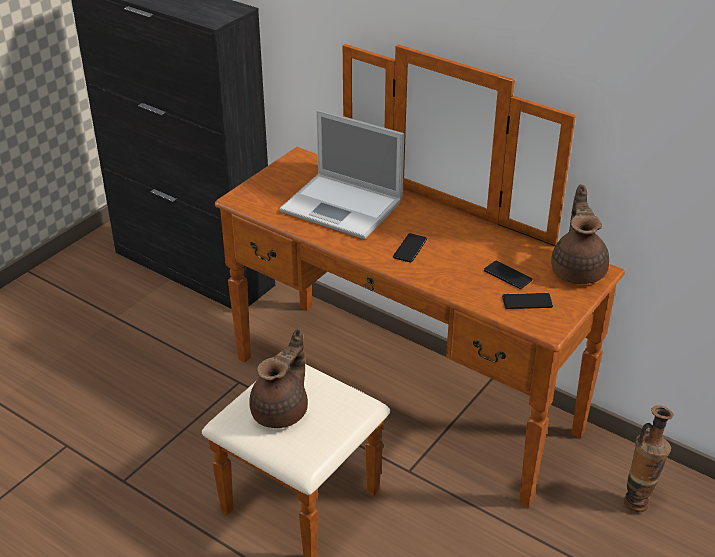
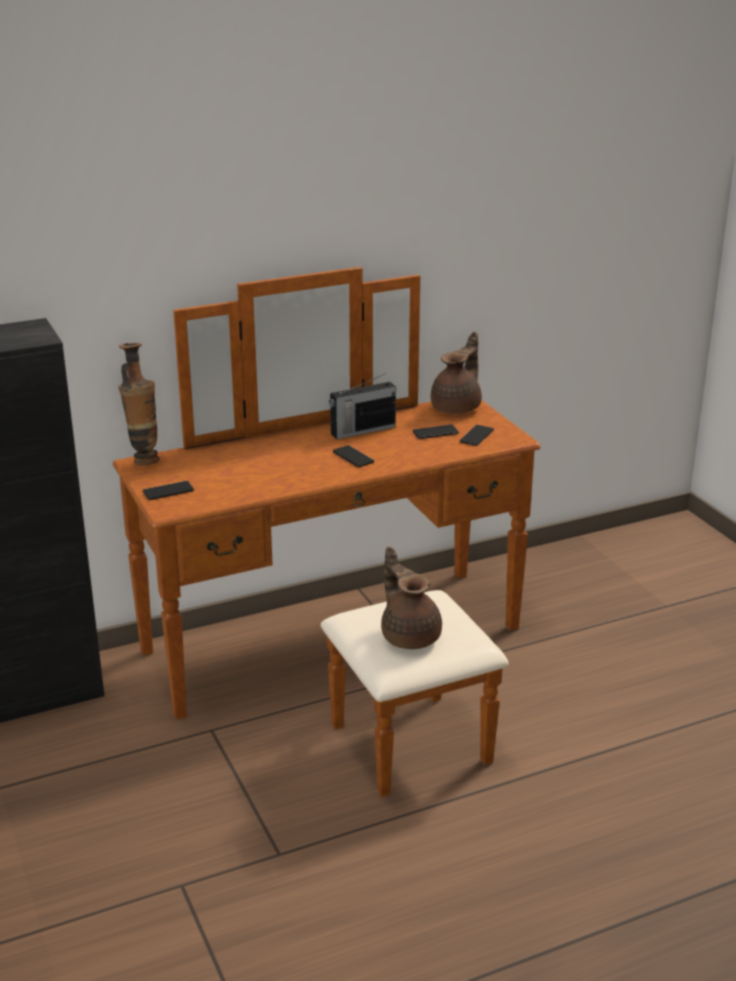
camera: 60 degrees left, 10 degrees down
(267, 187) = (168, 491): none -> phone
(343, 206) = (252, 466): laptop -> none
(466, 234) = (362, 430): none -> radio
(578, 270) = (457, 407): brown teapot -> brown teapot turned 90 degrees clockwise
(638, 499) = (550, 578): vase -> vase (144, 460)

